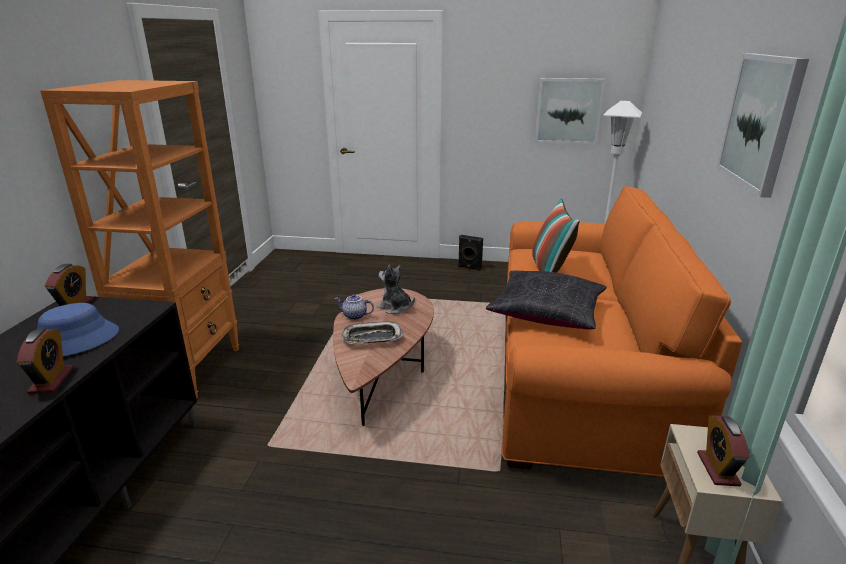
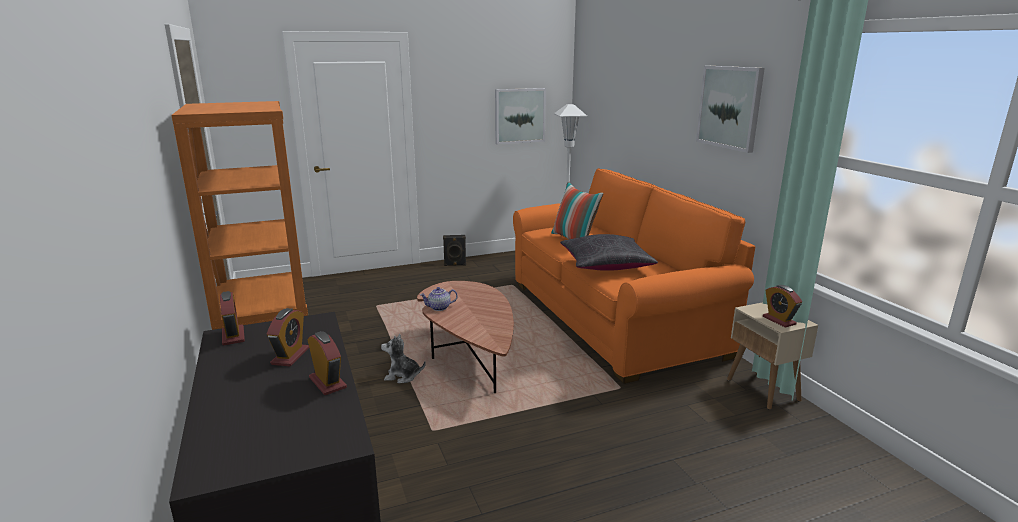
camera: 30 degrees left, 5 degrees down
(74, 340) = (290, 356): blue hat -> alarm clock
(372, 338) = (474, 318): tray -> none
(395, 308) = (465, 295): plush toy -> plush toy (402, 376)

